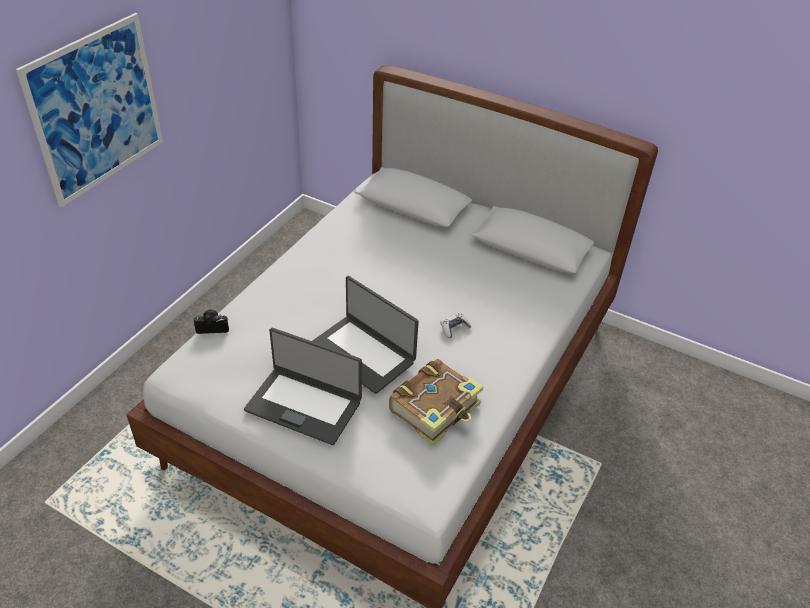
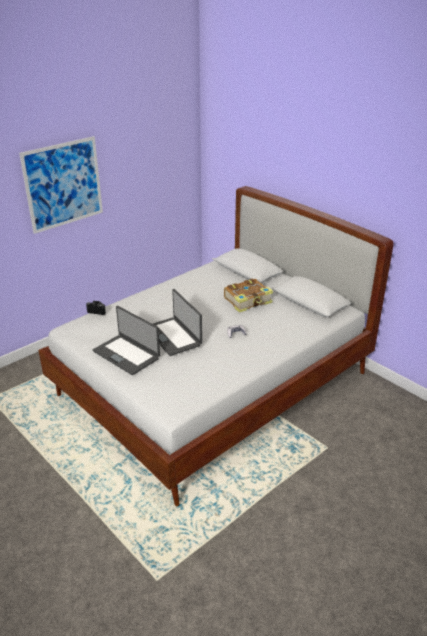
camera: 20 degrees right, 10 degrees down
(436, 408) = (201, 369): book -> book (248, 301)

